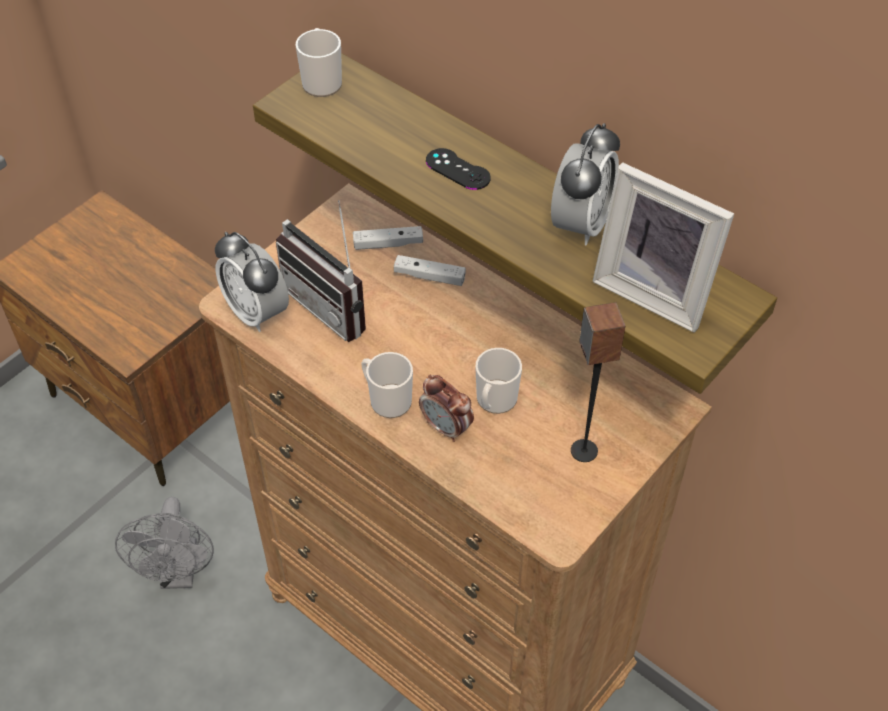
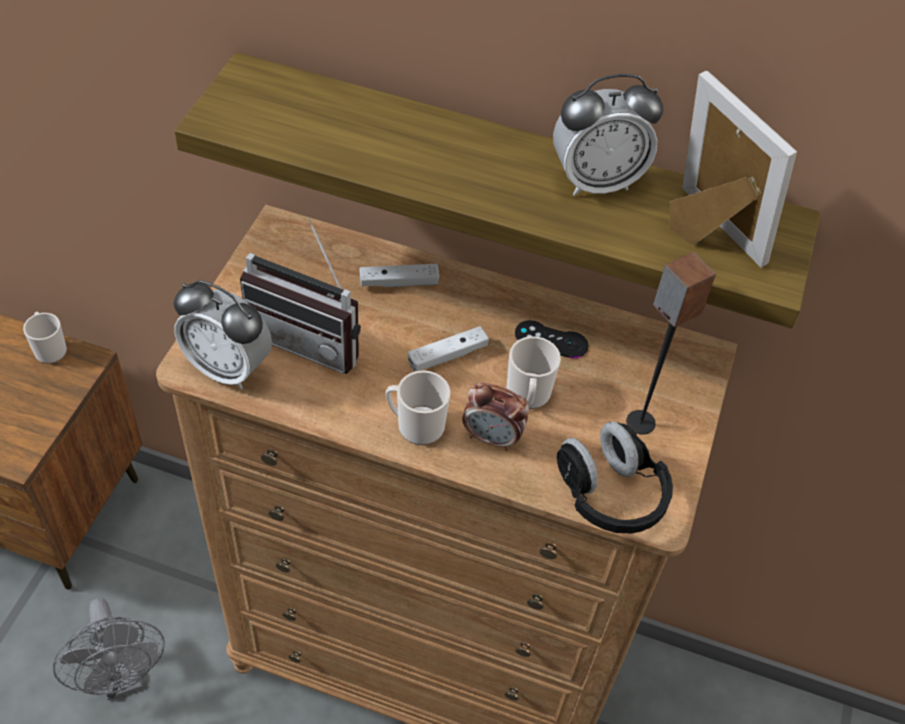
camera: 25 degrees left, 0 degrees up
(321, 81) = (242, 89): mug -> mug (49, 349)
(388, 244) = (339, 259): white game controller -> white game controller (447, 356)
(458, 169) = (440, 153): black game controller -> black game controller (551, 340)
(525, 503) = (610, 494): none -> black headphones
(581, 224) = (596, 182): alarm clock -> alarm clock turned 75 degrees clockwise
(655, 291) = (705, 233): picture frame -> picture frame turned 135 degrees counterclockwise

